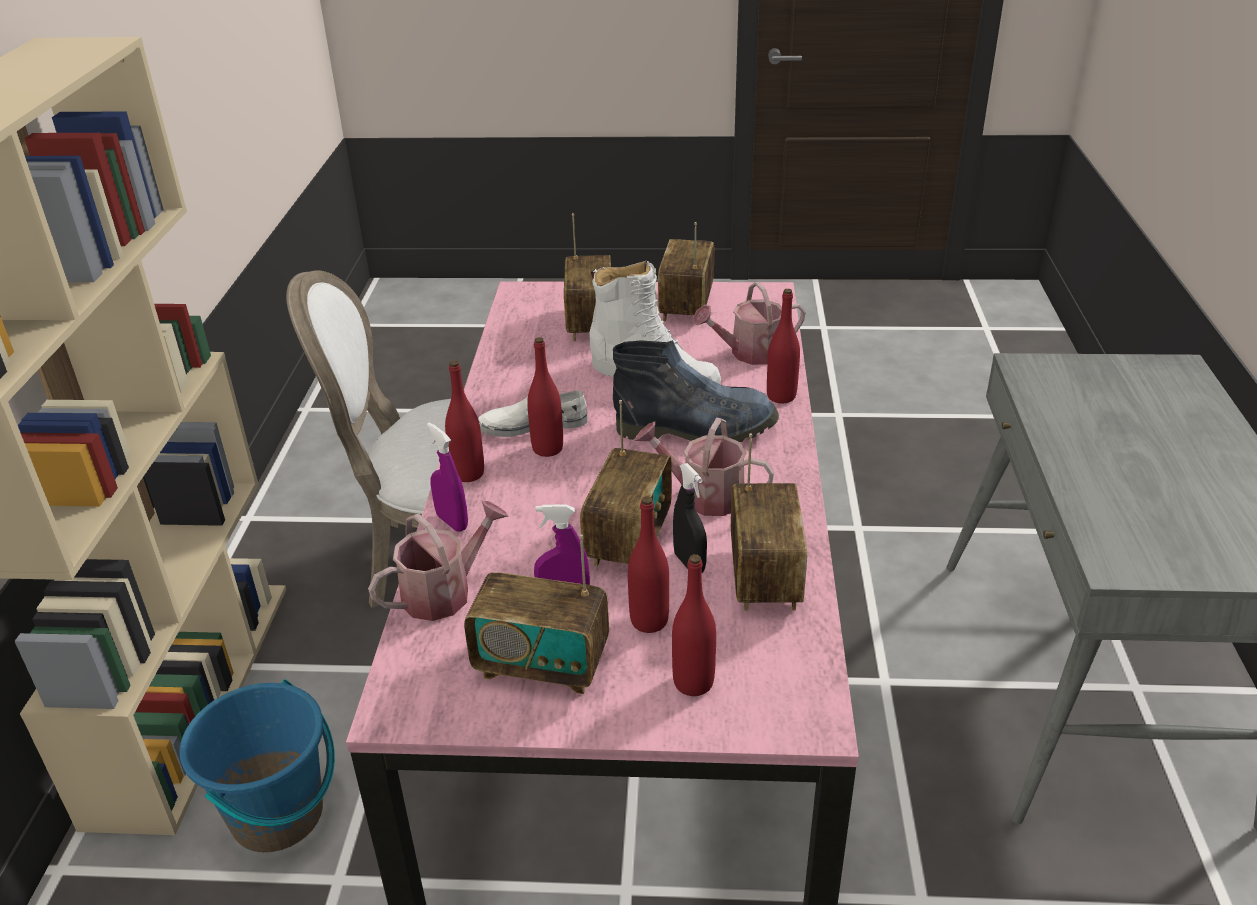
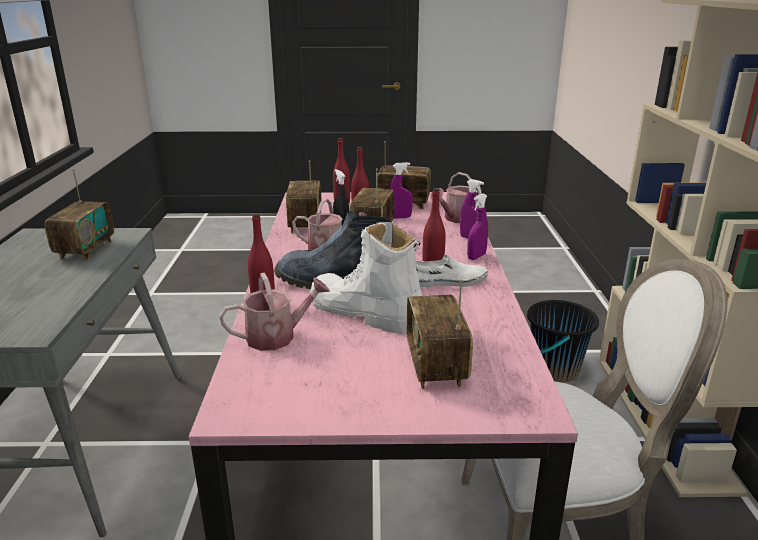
camera: 175 degrees right, 10 degrees down
(278, 815) = (554, 370): blue bucket -> black bucket
(468, 474) = (476, 257): red bottle -> purple spray bottle
(686, 307) = (332, 391): radio -> radio (85, 250)

